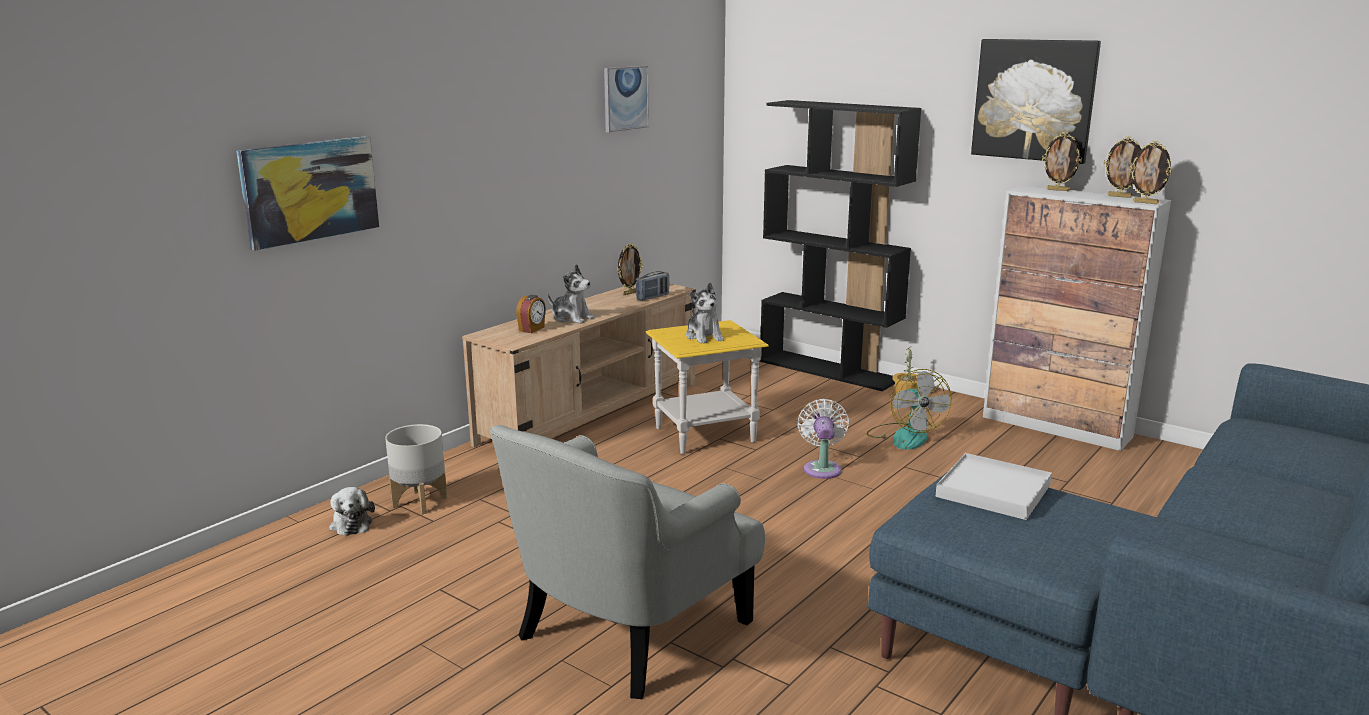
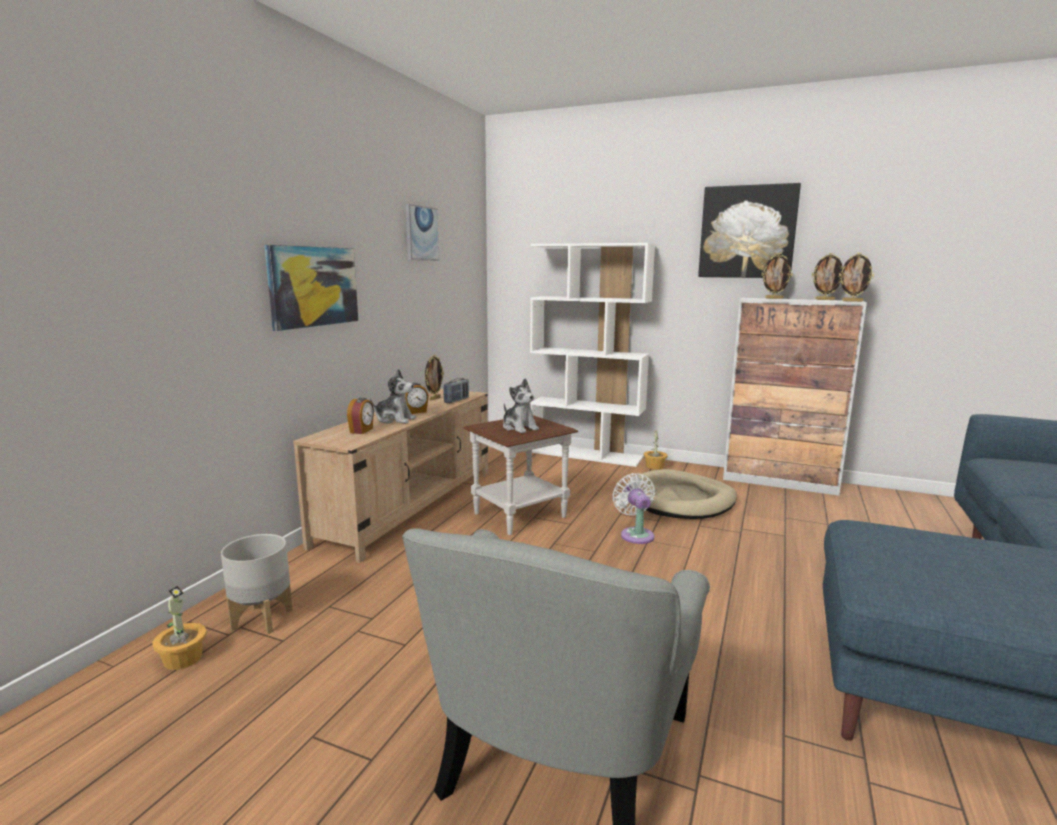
camera: 15 degrees left, 5 degrees down
(310, 190) = (119, 278): picture -> picture (313, 286)
(351, 523) = (182, 659): plush toy -> potted plant
(599, 310) = (415, 412): none -> alarm clock
(706, 434) = (520, 515): yellow side table -> brown side table
(829, 370) = (586, 454): black bookcase -> white bookcase
(905, 436) = (679, 500): fan -> beige dog bed
(993, 491) = (909, 542): white tray -> none

